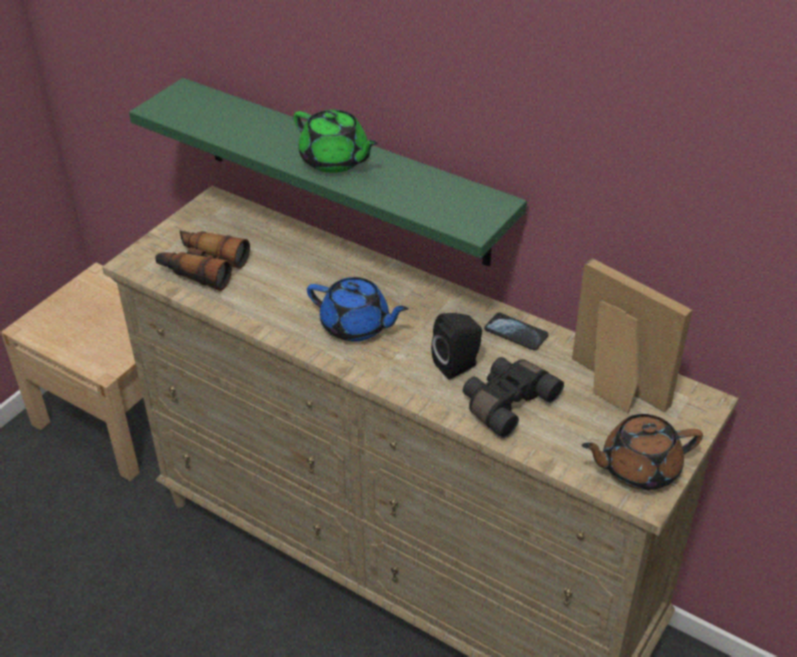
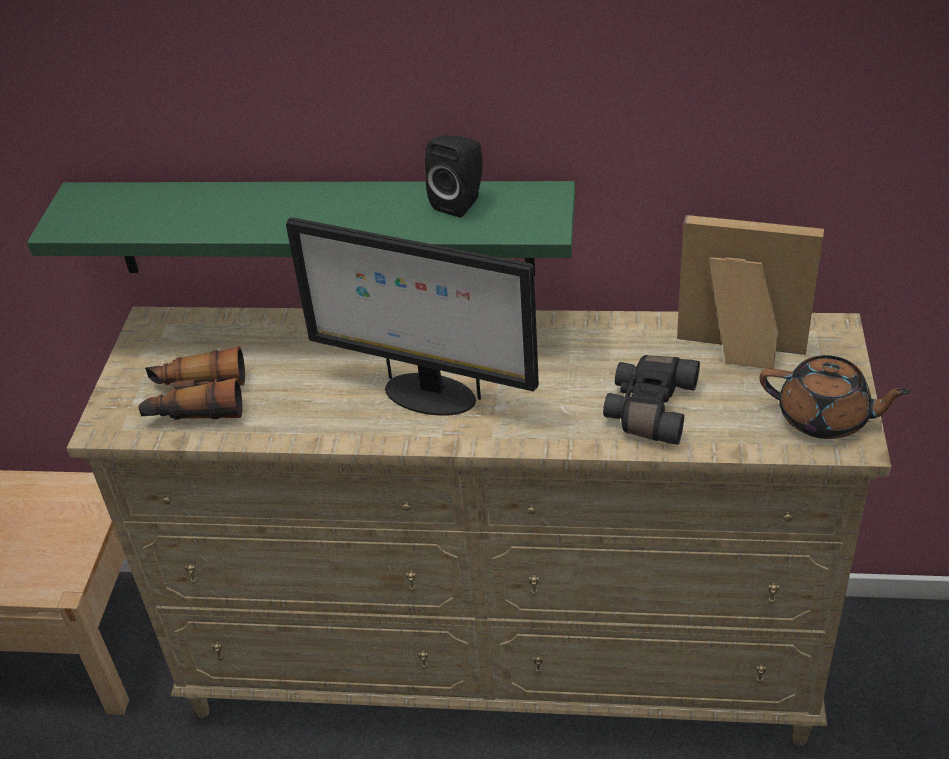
camera: 25 degrees left, 0 degrees up
(335, 160) = (331, 211): green teapot -> none
(356, 326) = (427, 395): blue teapot -> monitor
(458, 365) = (570, 391): black speaker -> black speaker (461, 202)
(516, 333) = (601, 335): phone -> none
(638, 468) = (825, 418): brown teapot -> brown teapot turned 120 degrees counterclockwise

